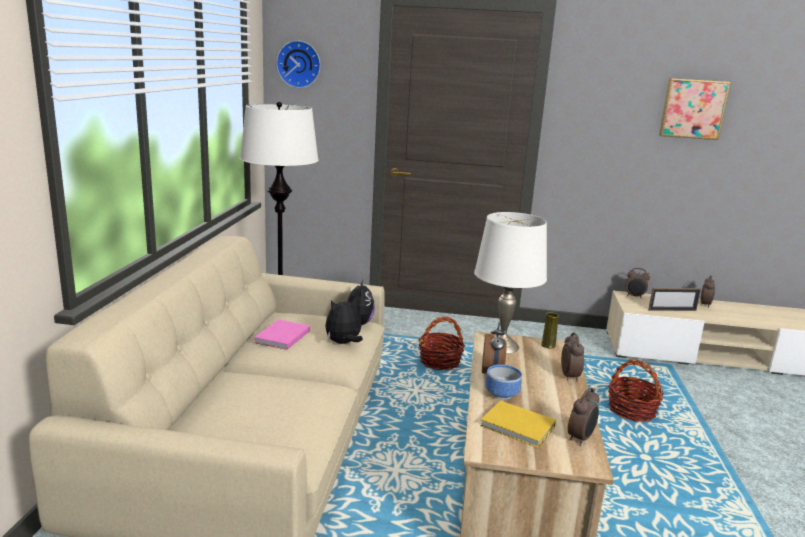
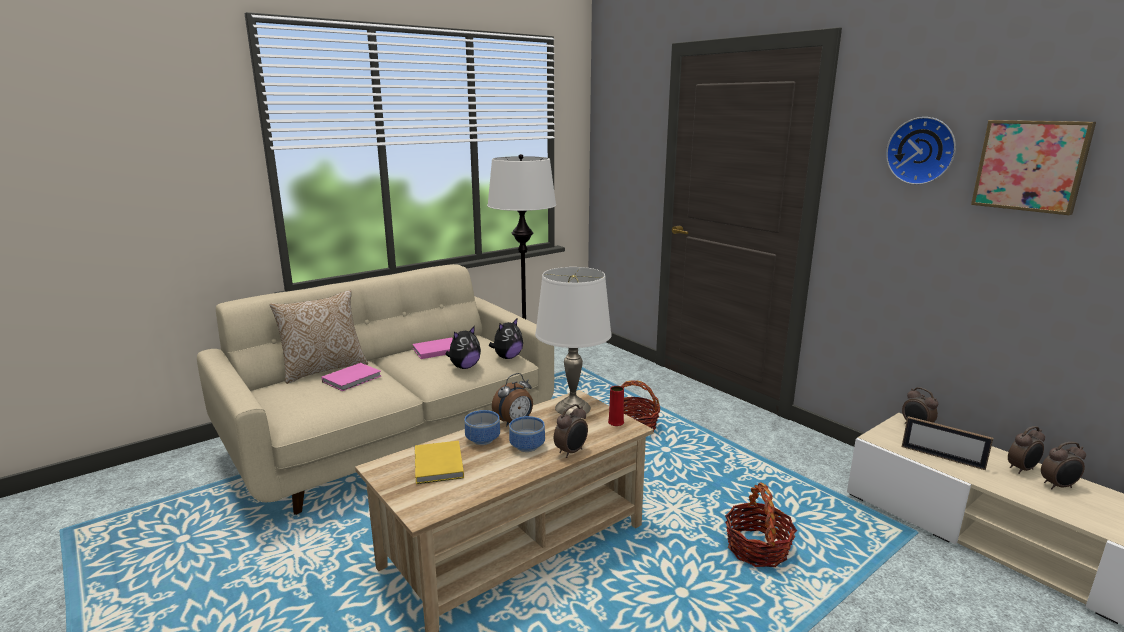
camera: 45 degrees right, 0 degrees up
(198, 396) = (324, 369): none -> pillow
(264, 391) = (353, 378): none -> pink book
(299, 64) = (612, 121): wall clock -> wall clock (922, 151)
(343, 343) = (464, 367): plush toy -> plush toy turned 120 degrees clockwise
(538, 384) = (528, 446): none -> bowl
(548, 345) = (616, 422): yellow vase -> red vase
(581, 438) = (461, 495): alarm clock -> alarm clock (1058, 486)

